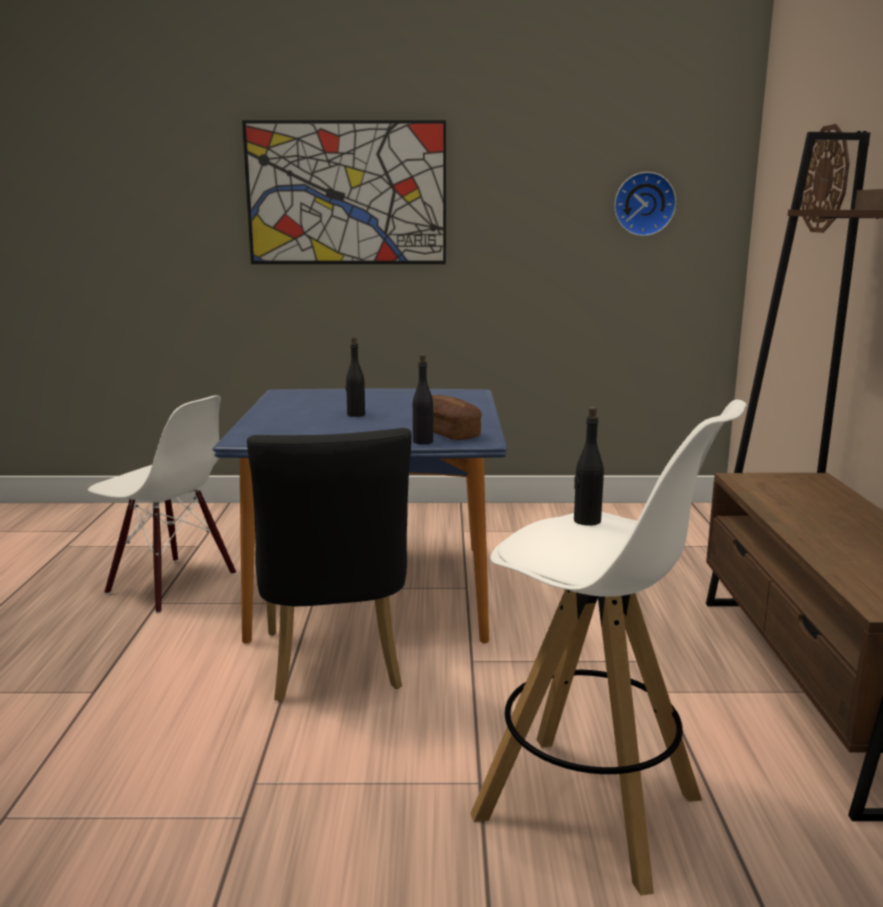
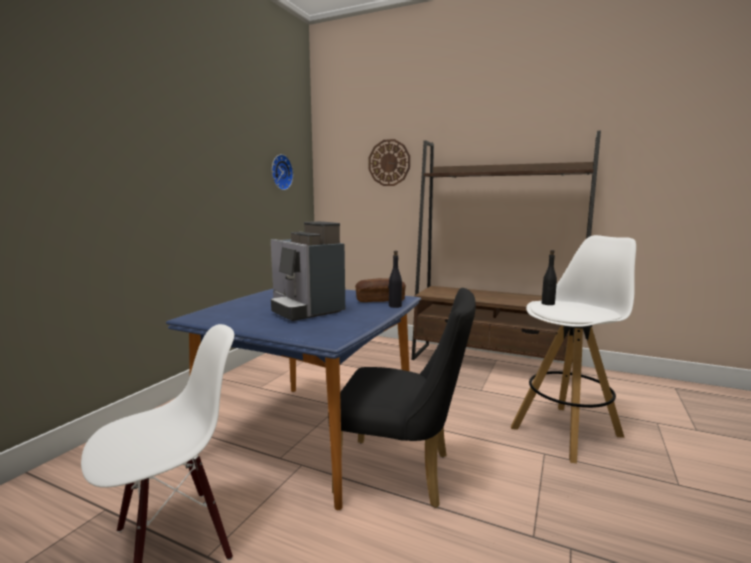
camera: 65 degrees left, 5 degrees down
(346, 193) = (120, 150): picture -> none
(355, 414) = (305, 310): black bottle -> coffee machine

